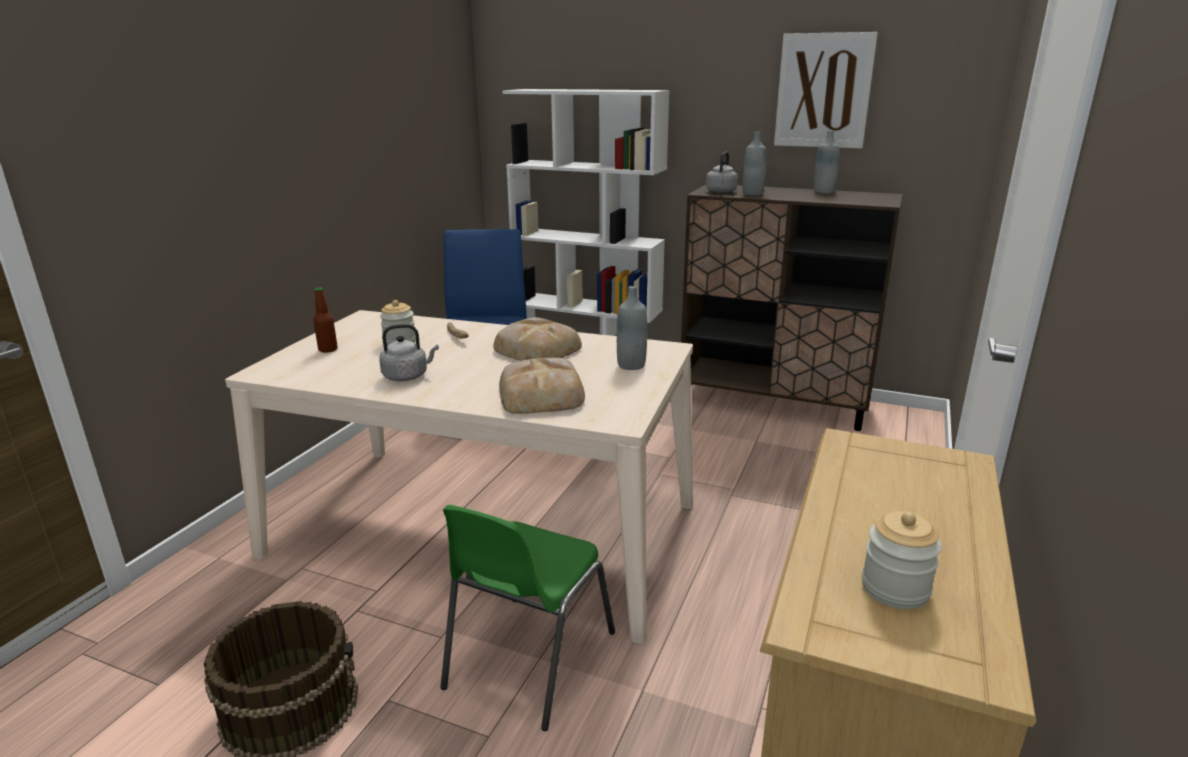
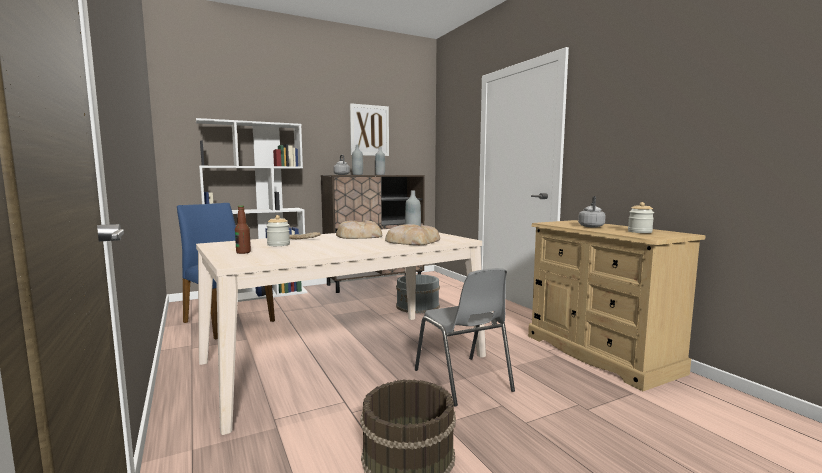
camera: 50 degrees left, 15 degrees down
(408, 376) = (332, 249): grey kettle -> grey kettle (591, 226)
(527, 660) = (463, 381): green chair -> grey chair
(746, 484) = (418, 306): none -> grey bucket

